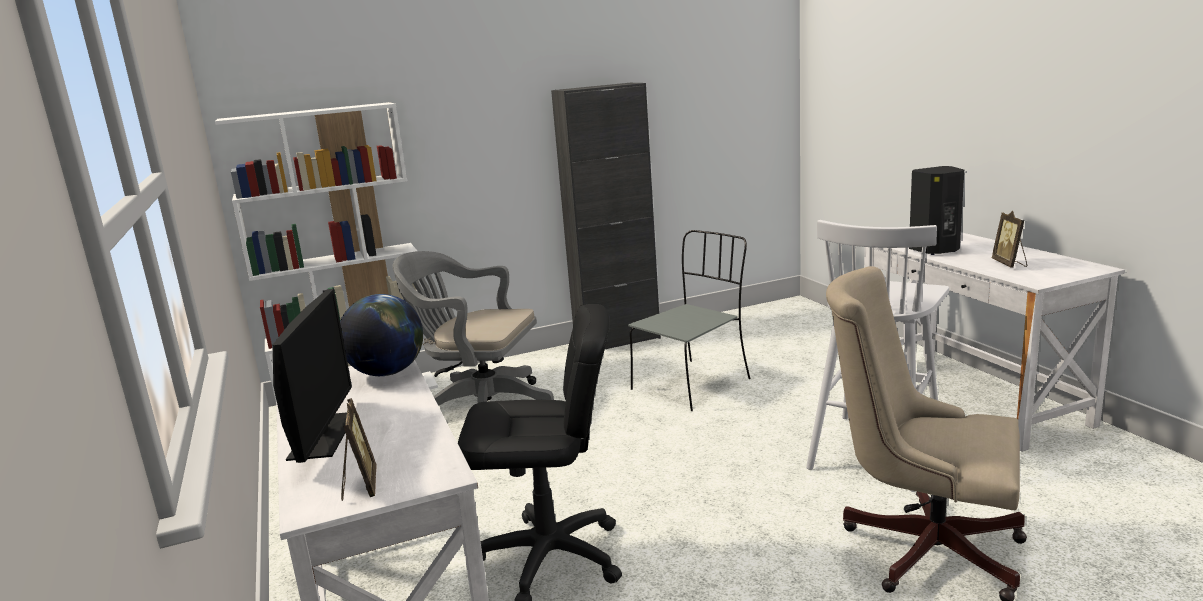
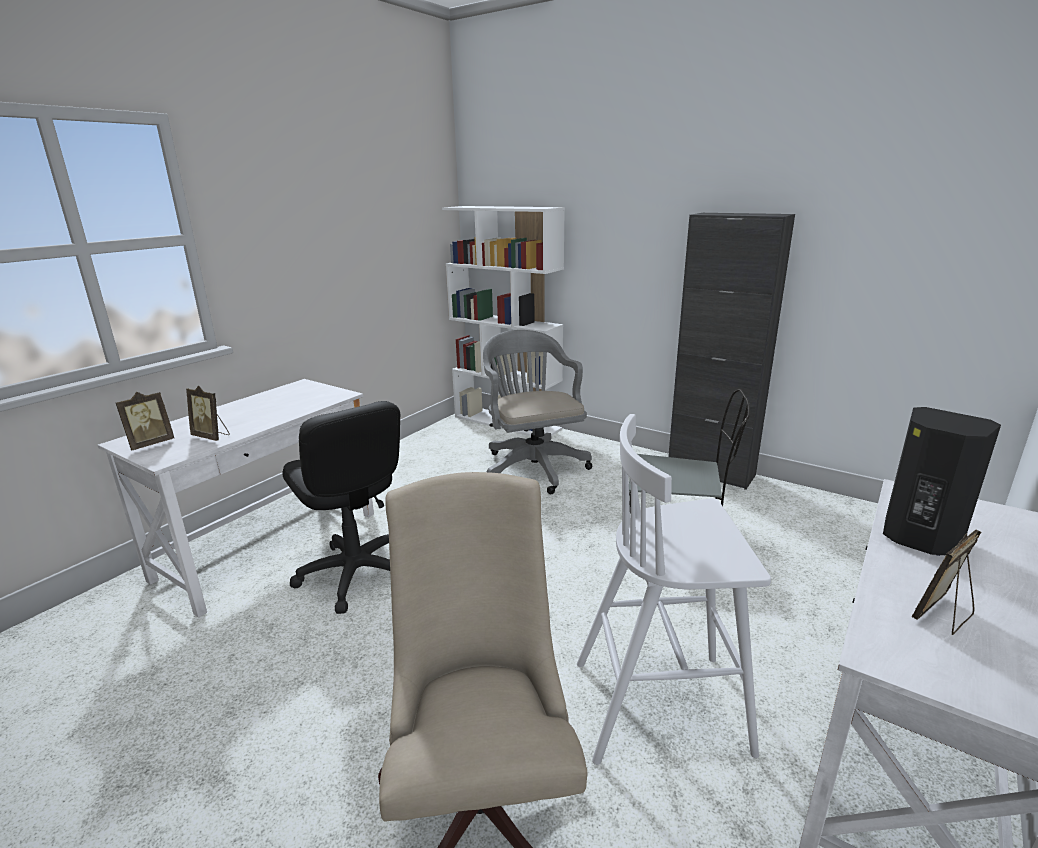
camera: 55 degrees right, 5 degrees up
(323, 435) = (223, 413): monitor -> none
(387, 372) = (325, 398): globe -> none
(407, 443) = (212, 436): none -> picture frame

